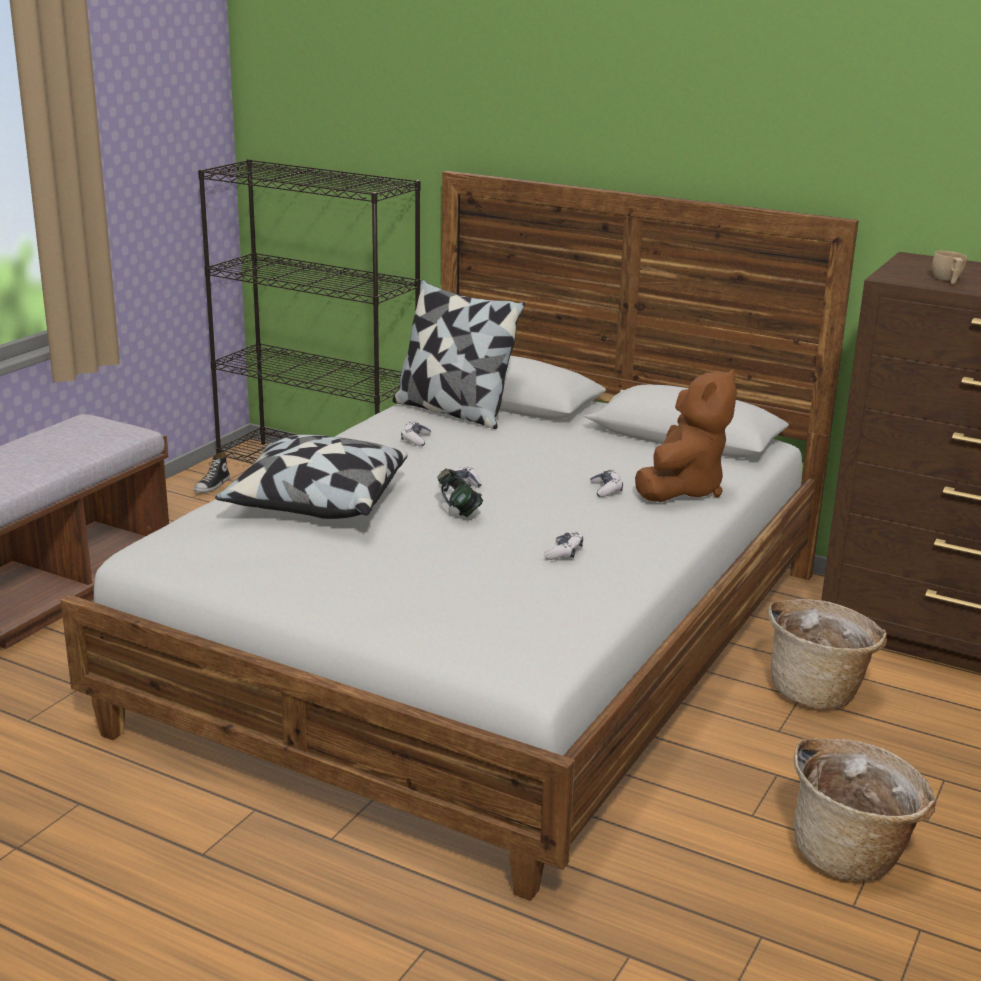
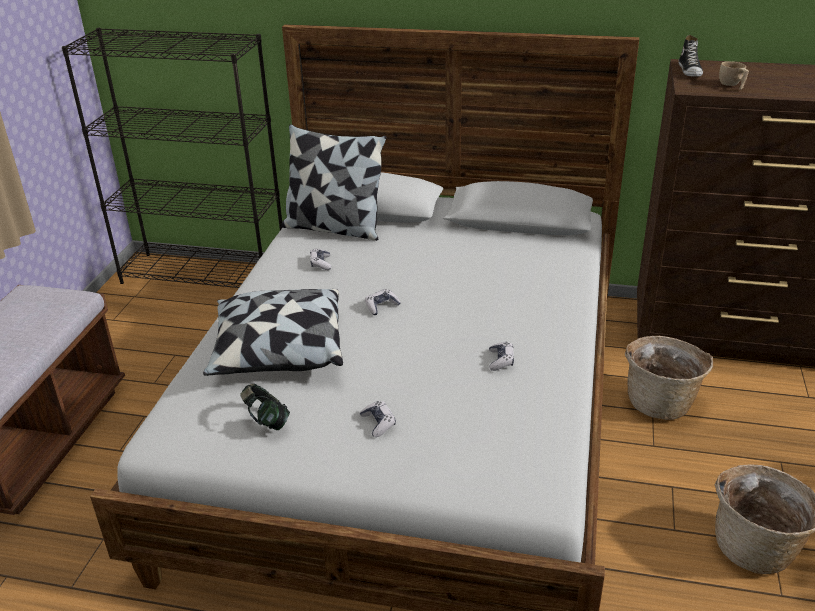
camera: 15 degrees left, 10 degrees up
(212, 486) = (125, 305): shoe -> shoe (690, 71)
(459, 511) = (397, 334): headphones -> headphones (267, 421)
(606, 489) = (494, 286): game controller -> game controller (378, 423)
(682, 489) = (548, 274): brown plush toy -> none

